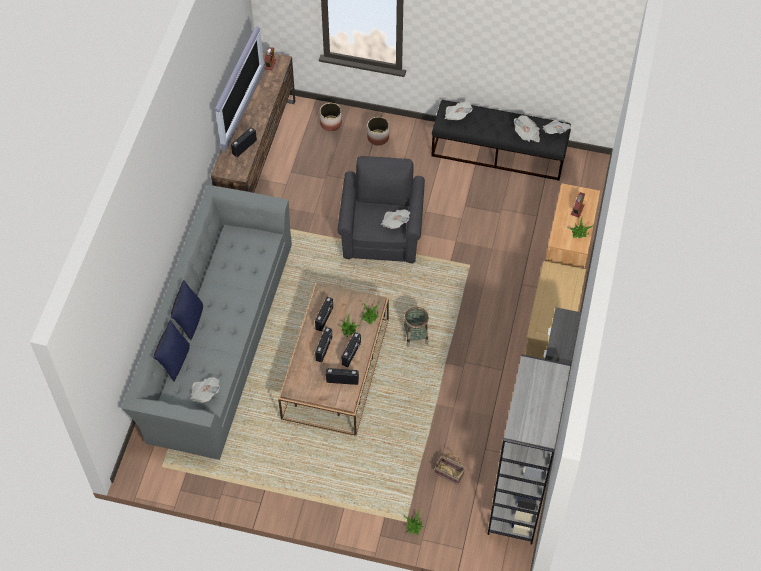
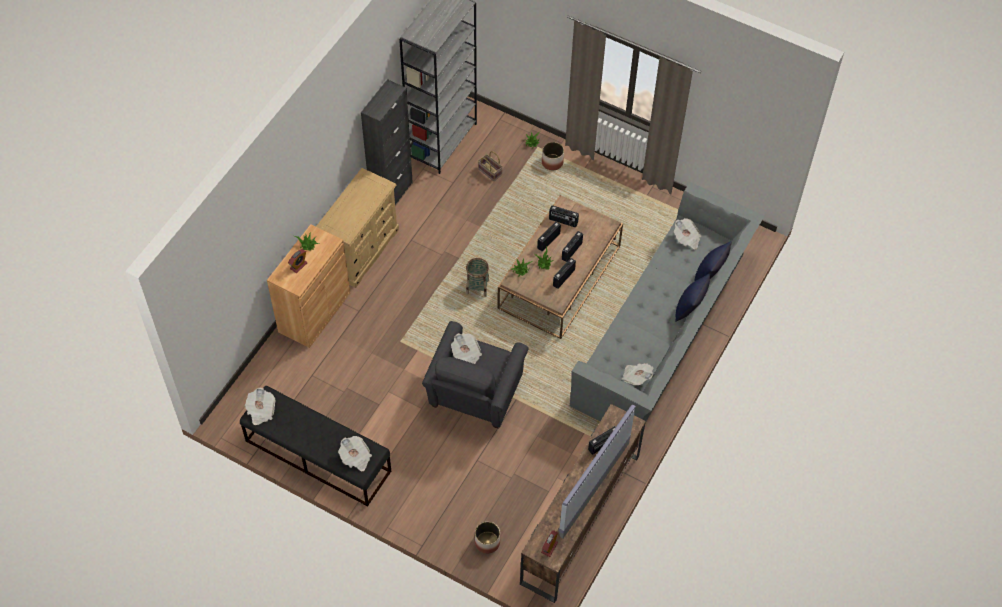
camera: 165 degrees left, 0 degrees up
(378, 137) = (440, 510): planter -> planter (552, 162)
(527, 134) = (292, 415): newspaper -> newspaper (636, 377)

